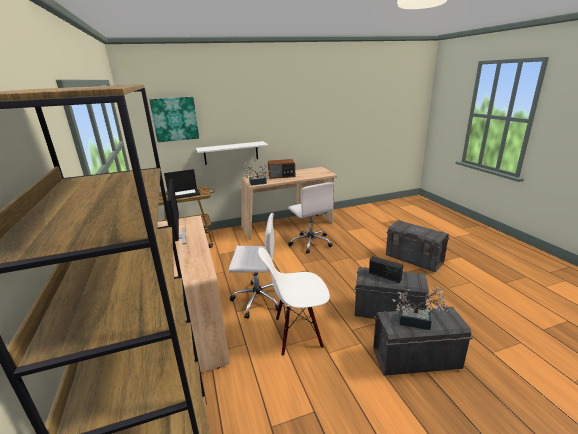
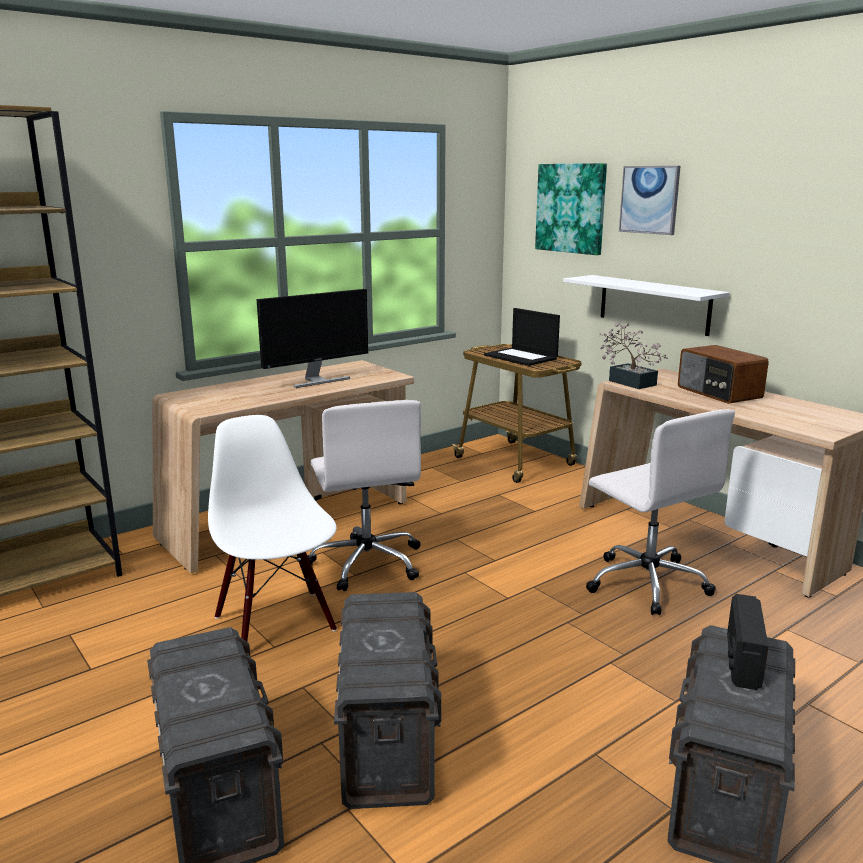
camera: 70 degrees right, 5 degrees down
(220, 110) = (649, 199): none -> picture
(310, 242) = (646, 582): white office chair -> white office chair turned 75 degrees counterclockwise
(384, 276) = (383, 629): radio -> radio (742, 661)
(418, 322) = (196, 681): potted plant -> none

